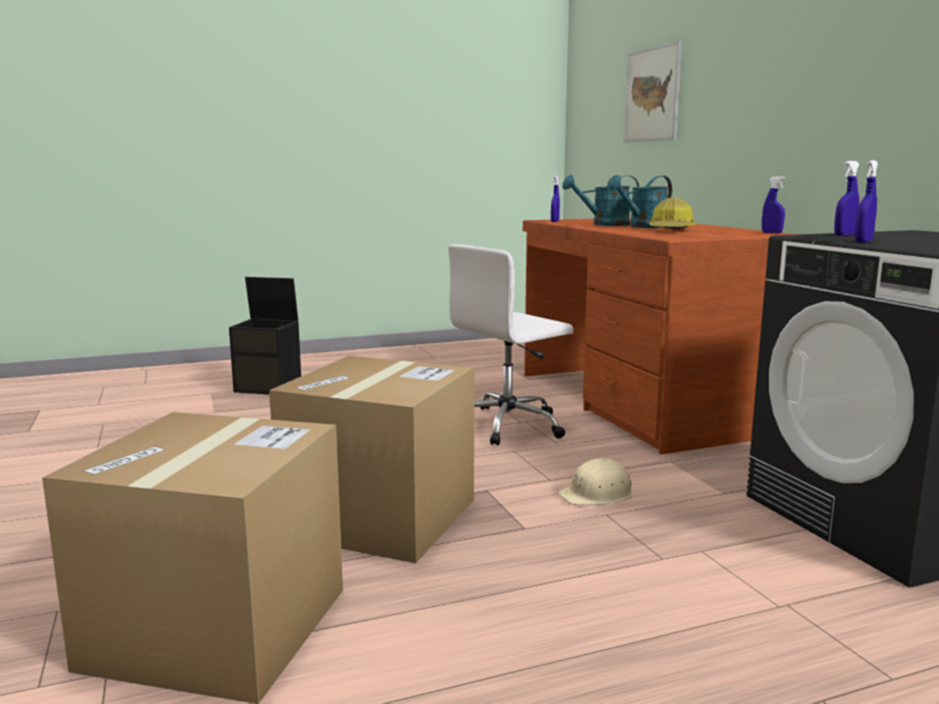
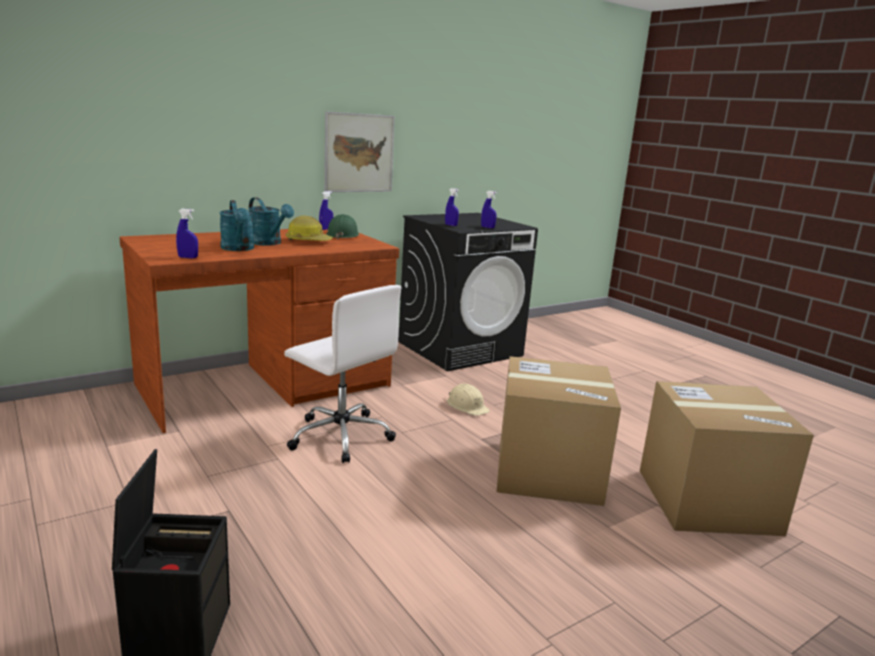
camera: 105 degrees left, 5 degrees up
(652, 94) = (115, 107): picture -> picture (359, 153)
(735, 234) = (342, 235): none -> green hard hat

